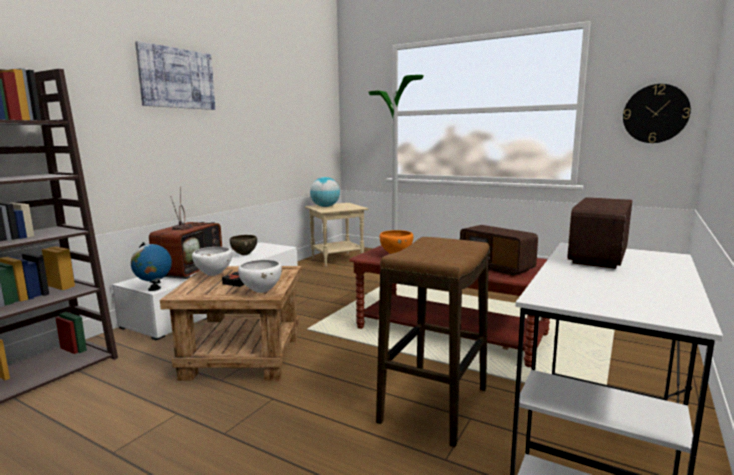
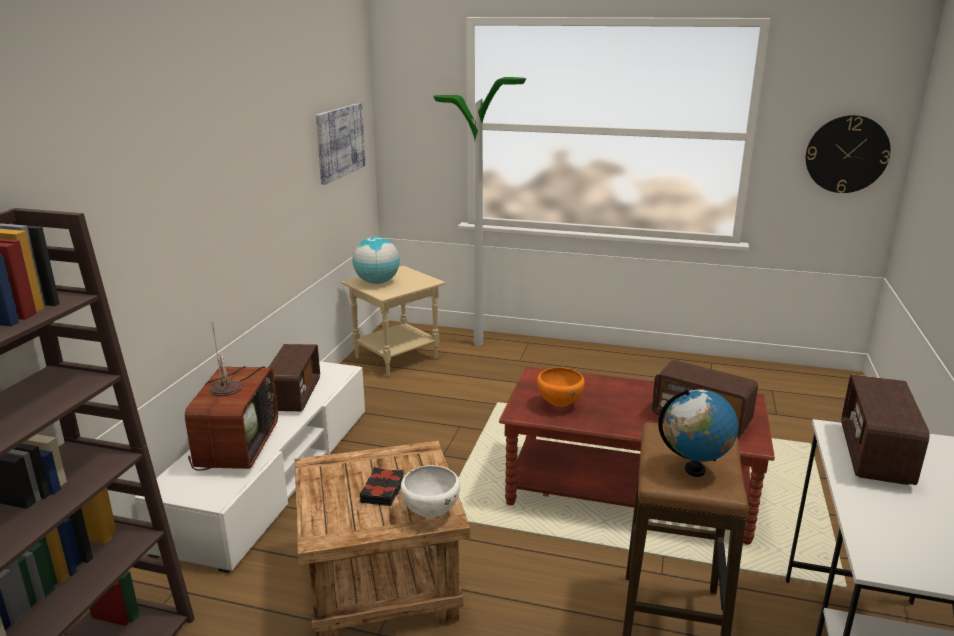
camera: 15 degrees left, 10 degrees up
(154, 289) = (216, 500): globe -> globe (694, 470)
(177, 78) = (182, 142): picture -> picture (339, 142)
(213, 275) = (329, 481): white bowl -> none
(244, 255) = (294, 396): brown bowl -> radio

